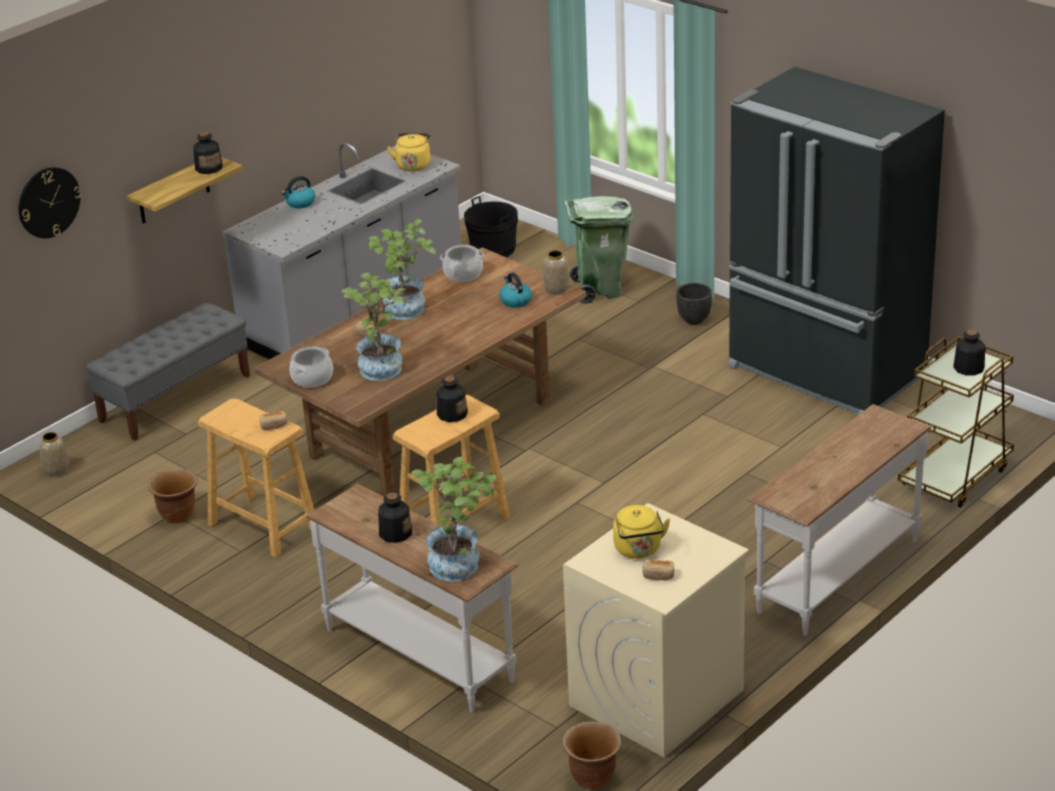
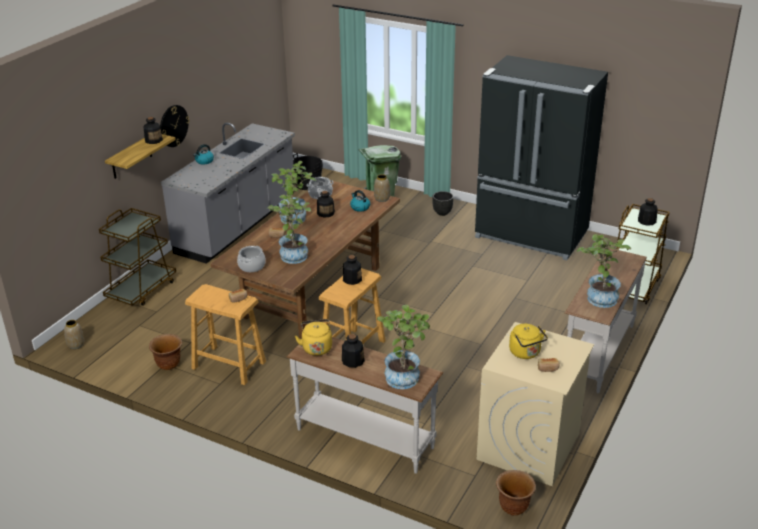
camera: 15 degrees left, 0 degrees up
(48, 202) = (58, 166): wall clock -> wall clock (173, 126)
(175, 398) = (142, 290): grey bench -> brown cart
(413, 165) = (265, 134): yellow kettle -> yellow kettle (316, 347)
(458, 305) = (326, 213): none -> bottle
(814, 481) = (599, 297): none -> potted plant

